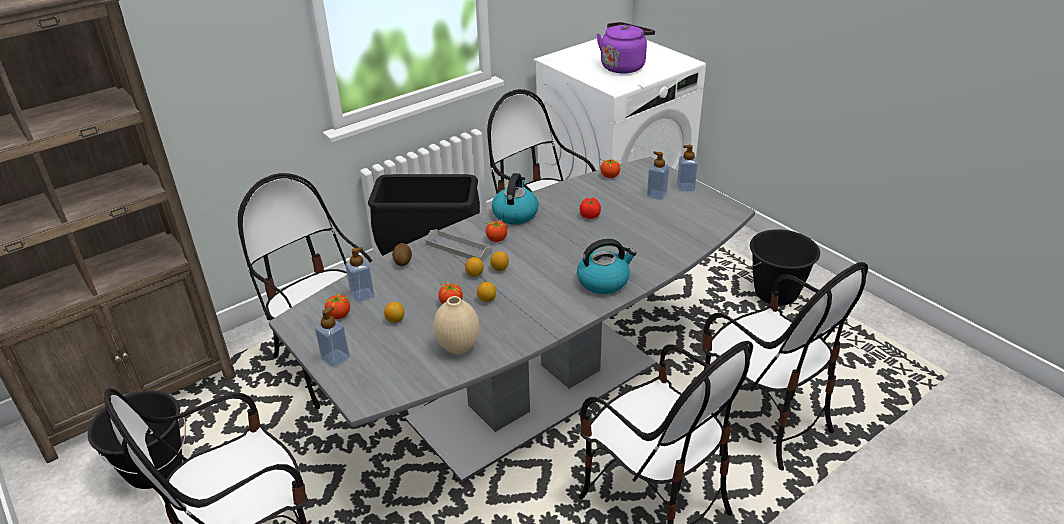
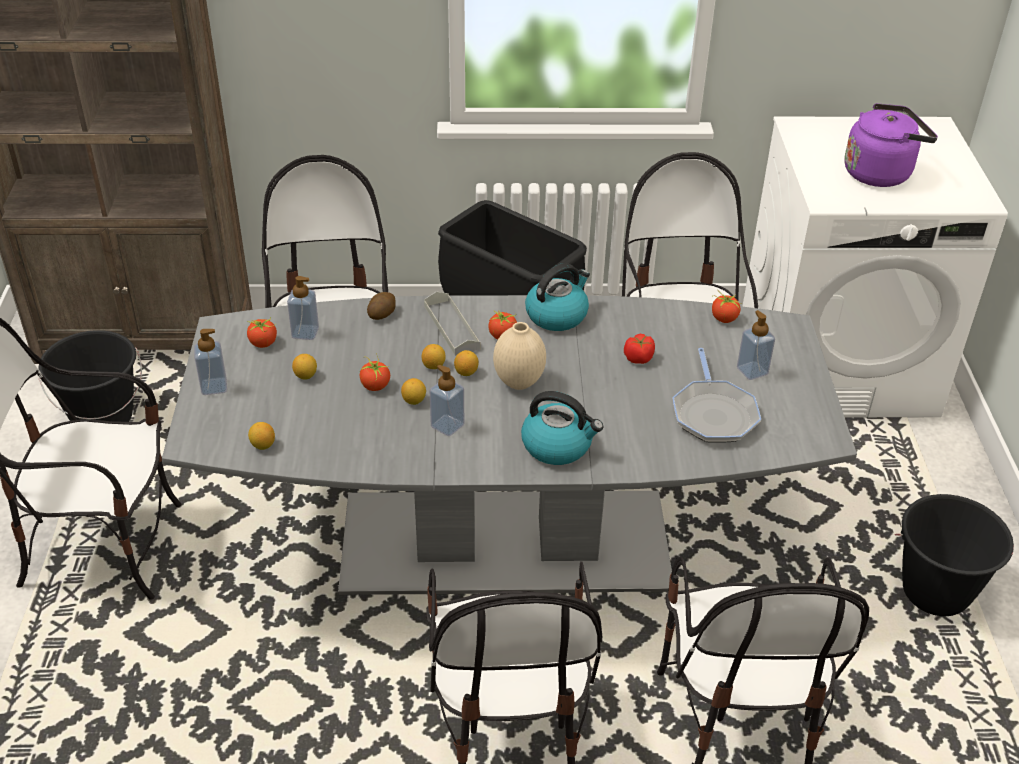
camera: 35 degrees right, 5 degrees up
(418, 375) = (263, 445): none -> lemon
(458, 347) = (329, 437): beige vase -> beige vase (519, 382)
(664, 225) = (713, 413): none -> frying pan
(685, 187) = (802, 378): soap dispenser -> soap dispenser (447, 426)

